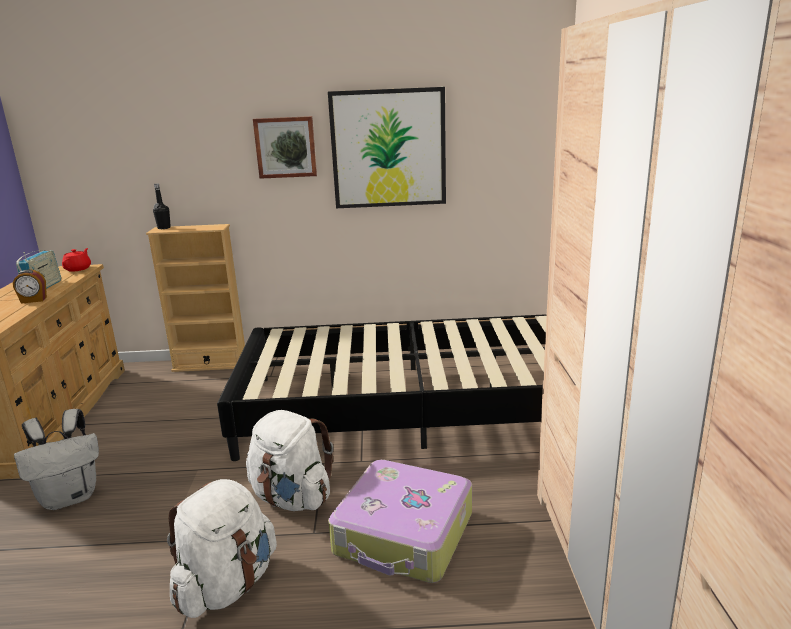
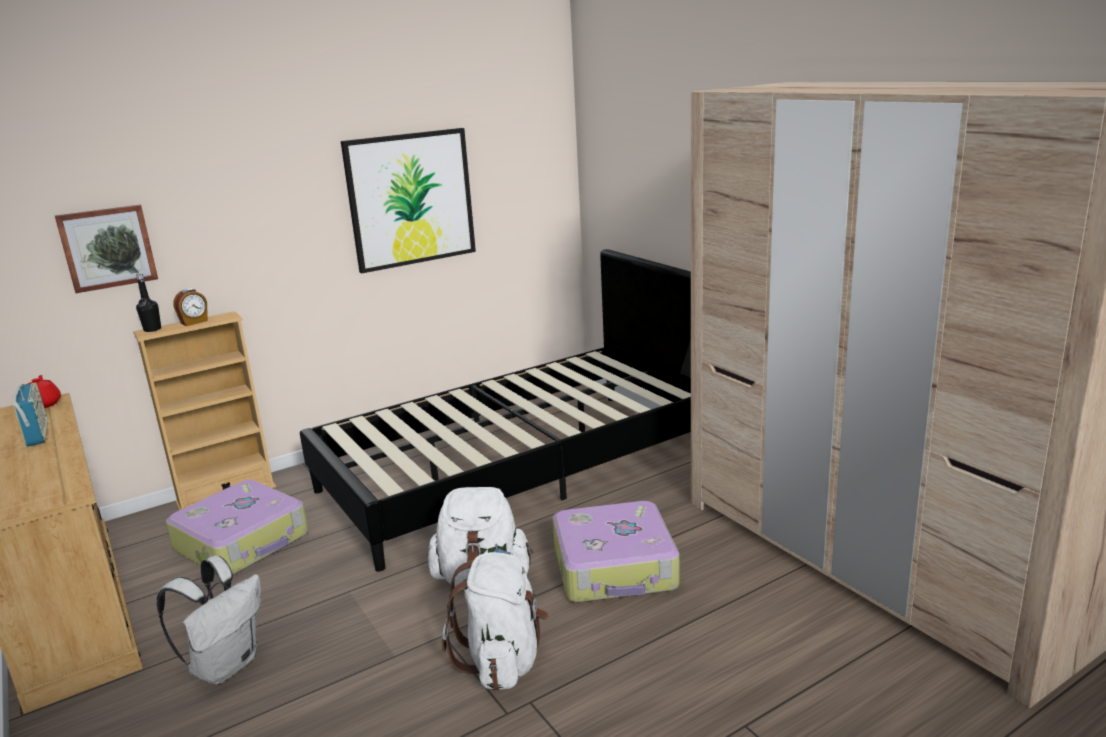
camera: 30 degrees left, 0 degrees up
(33, 300) = (58, 449): alarm clock -> alarm clock (194, 322)
(181, 404) = (243, 542): none -> suitcase
(285, 147) = (296, 209): picture -> picture (107, 247)

